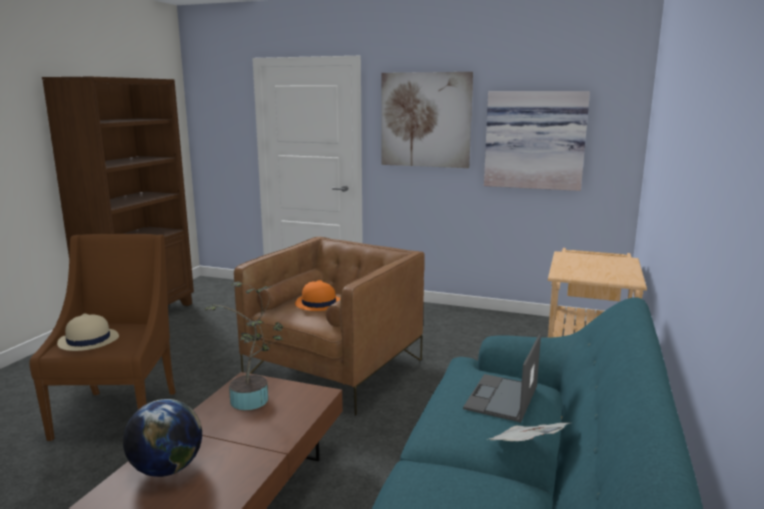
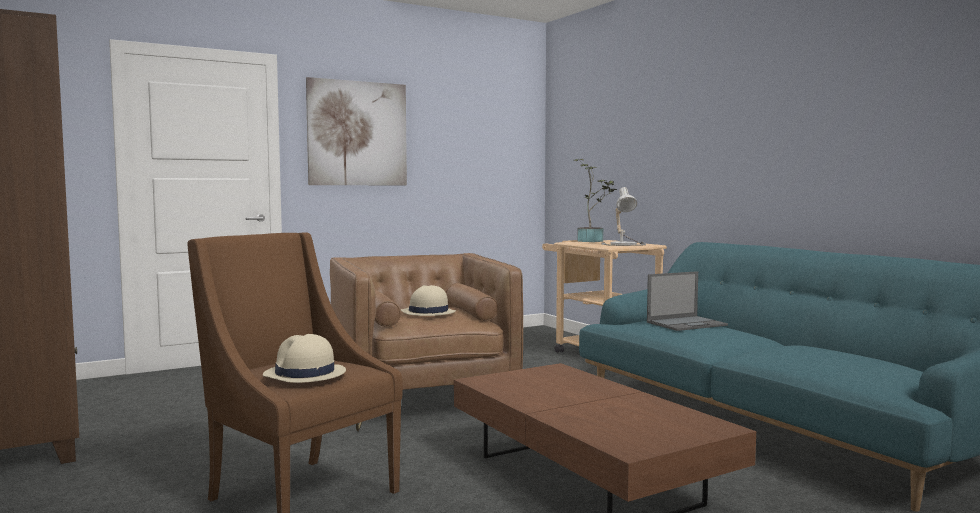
camera: 50 degrees left, 10 degrees down
(166, 469) = (606, 423): globe -> none
(253, 401) = (528, 385): potted plant -> potted plant (592, 241)
(318, 303) = (428, 312): orange hat -> beige hat
(501, 398) = (687, 324): laptop -> laptop turned 90 degrees counterclockwise
(526, 450) = (760, 333): newspaper -> none
(535, 140) = (463, 155): picture -> none
(607, 273) = (626, 244): none -> table lamp

